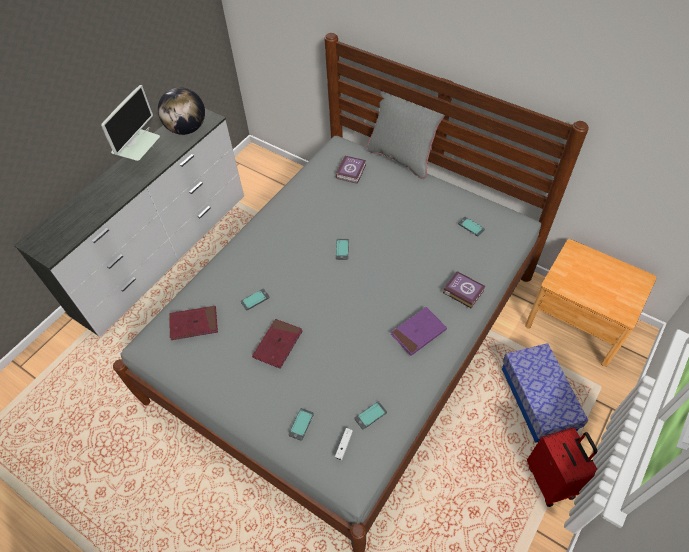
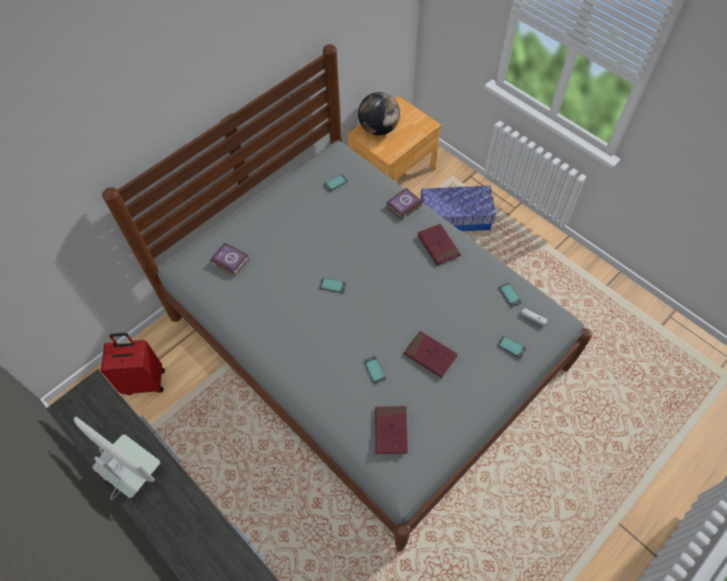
camera: 80 degrees left, 5 degrees up
(187, 129) = (99, 415): globe -> globe (378, 129)
(401, 158) = (225, 216): grey pillow -> none
(418, 332) = (438, 245): purple book -> red book
(551, 480) = (520, 229): red suitcase -> red suitcase (145, 381)

